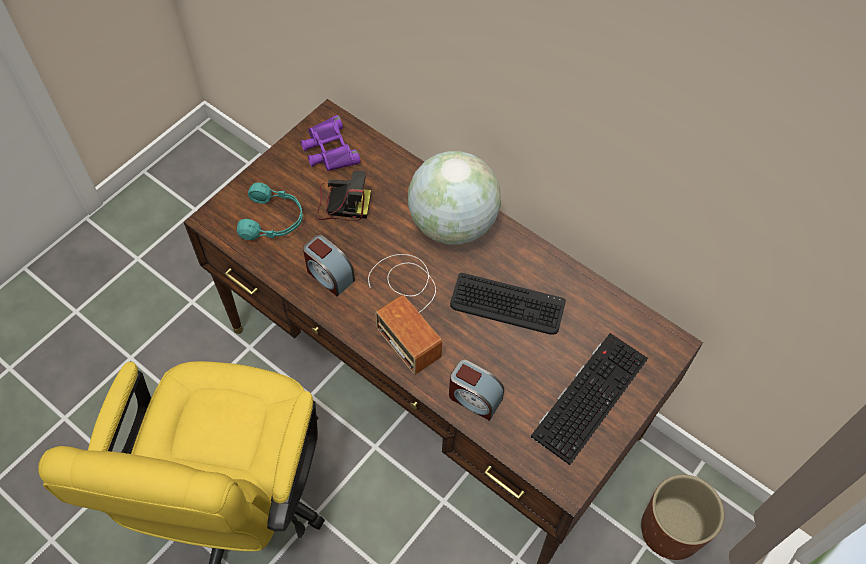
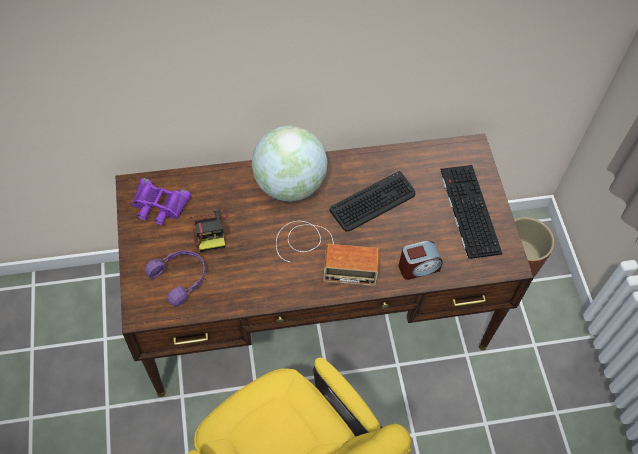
camera: 50 degrees left, 0 degrees up
(273, 220) = (180, 278): turquoise headphones -> purple headphones
(329, 275) = (257, 278): alarm clock -> none
(342, 204) = (210, 230): camera -> camera turned 120 degrees clockwise

